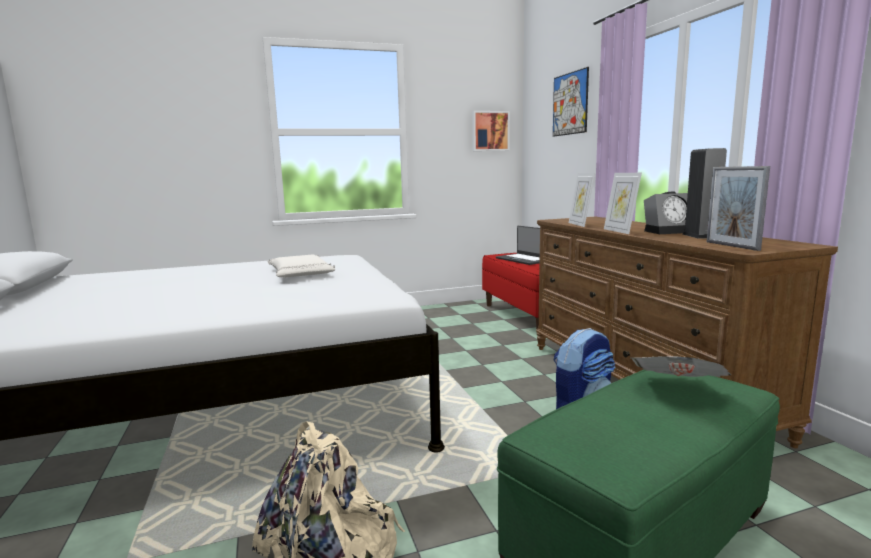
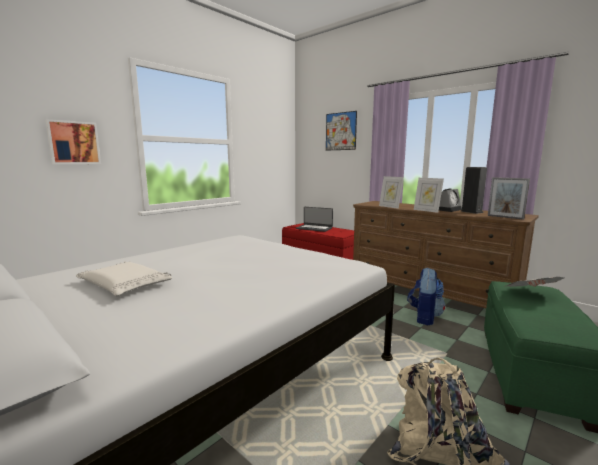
camera: 30 degrees left, 0 degrees up
(300, 272) = (245, 253): white pillow -> white pillow (124, 284)
(490, 131) = (279, 144): picture -> picture (73, 143)

